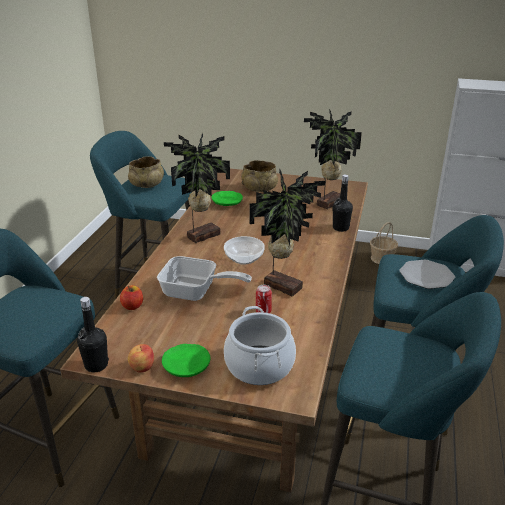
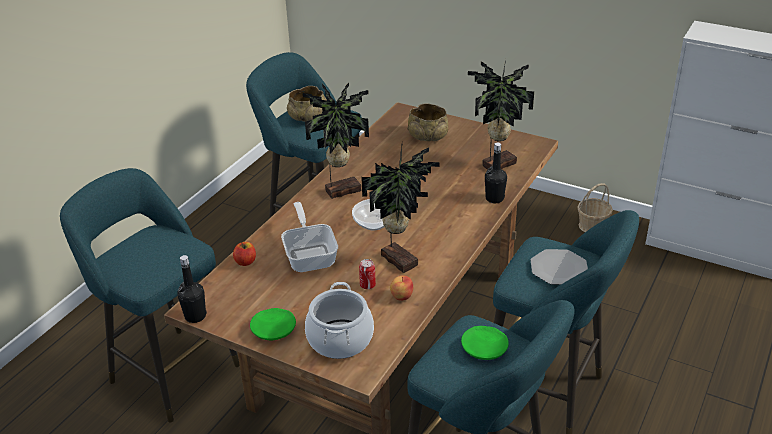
camera: 15 degrees right, 5 degrees up
(142, 367) = (234, 324): apple -> apple (401, 296)
(195, 292) = (310, 255): frying pan -> frying pan turned 135 degrees counterclockwise
(227, 203) = (385, 151): green plate -> green plate (485, 348)

